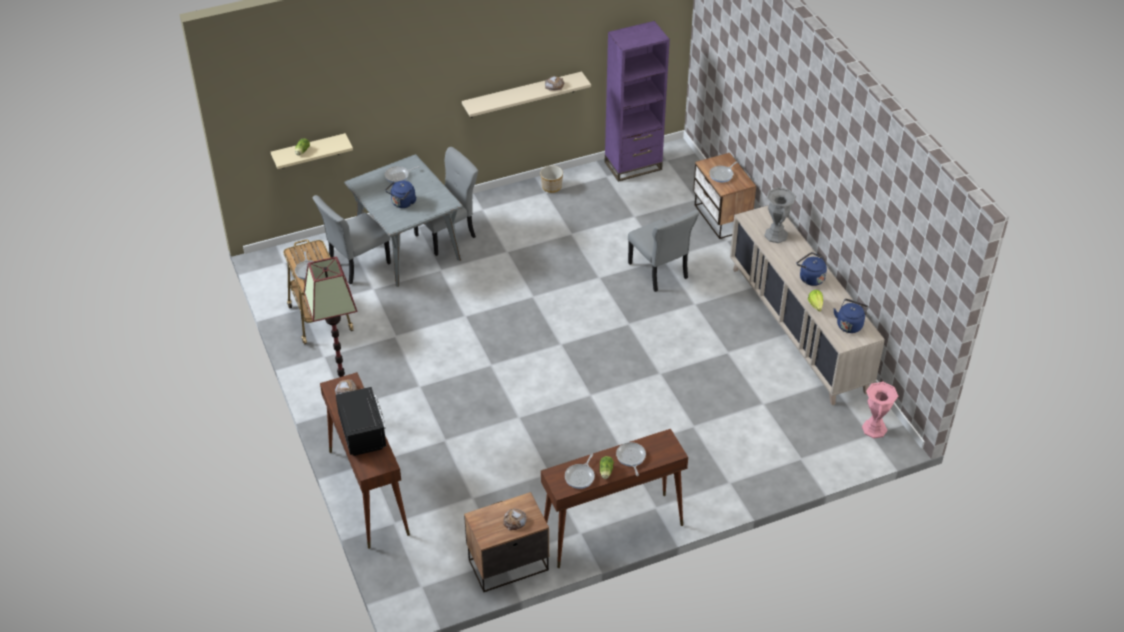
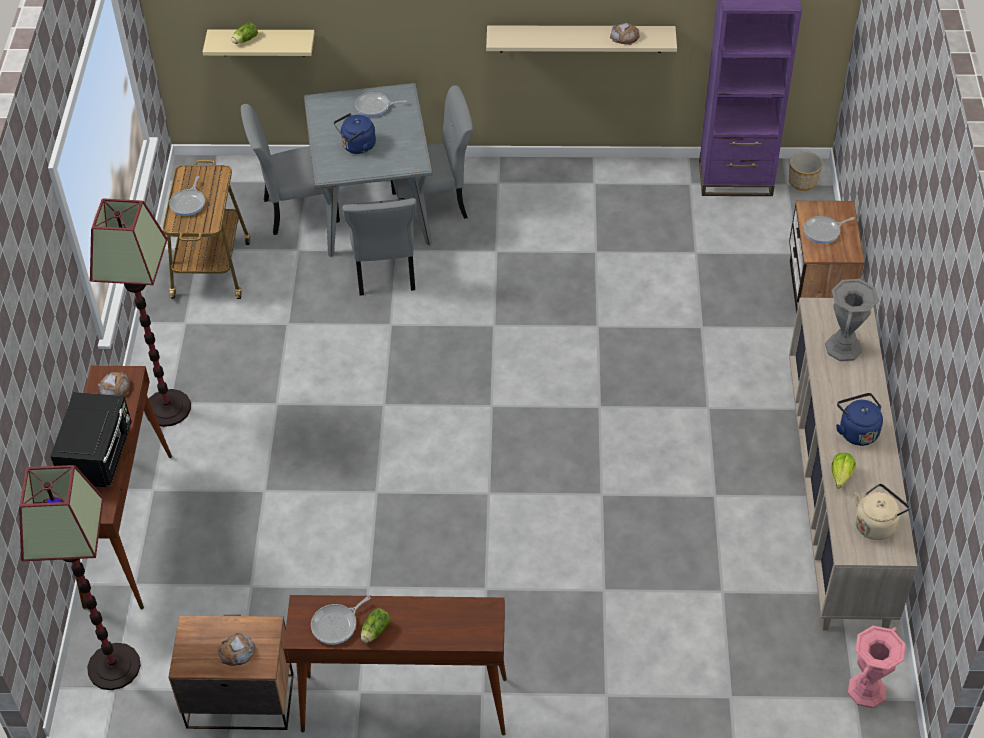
camera: 25 degrees right, 5 degrees up
(412, 575) = (113, 667): none -> floor lamp
(551, 187) = (607, 177): planter -> planter (802, 181)
(631, 457) = (422, 622): frying pan -> none
(659, 272) = (684, 345): grey chair -> grey chair (384, 271)
(849, 324) = (876, 524): blue kettle -> beige kettle

